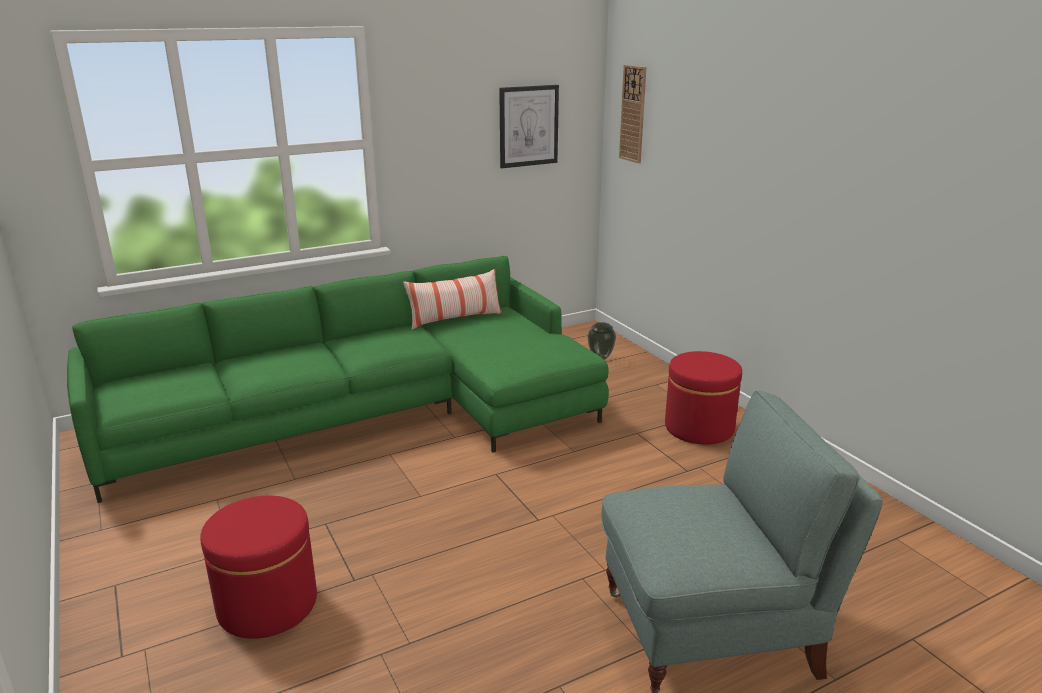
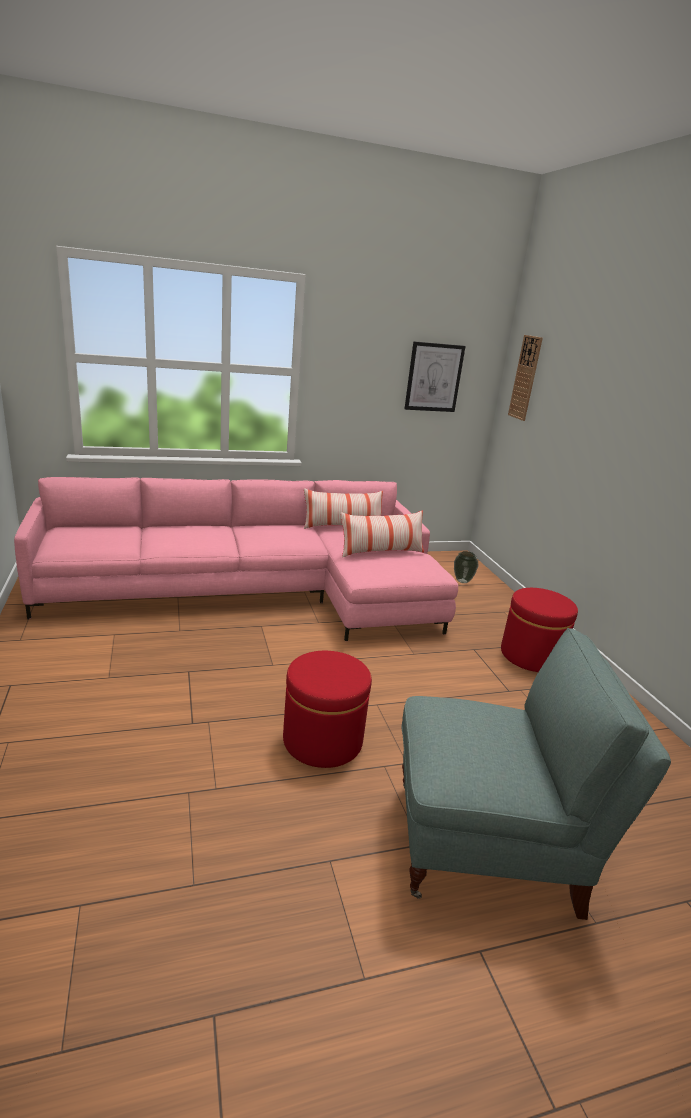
camera: 10 degrees right, 0 degrees up
(267, 604) = (116, 728): red ottoman -> red ottoman (322, 740)
(370, 415) = (257, 592): green sofa -> pink sofa
(511, 342) = (381, 552): none -> pillow

